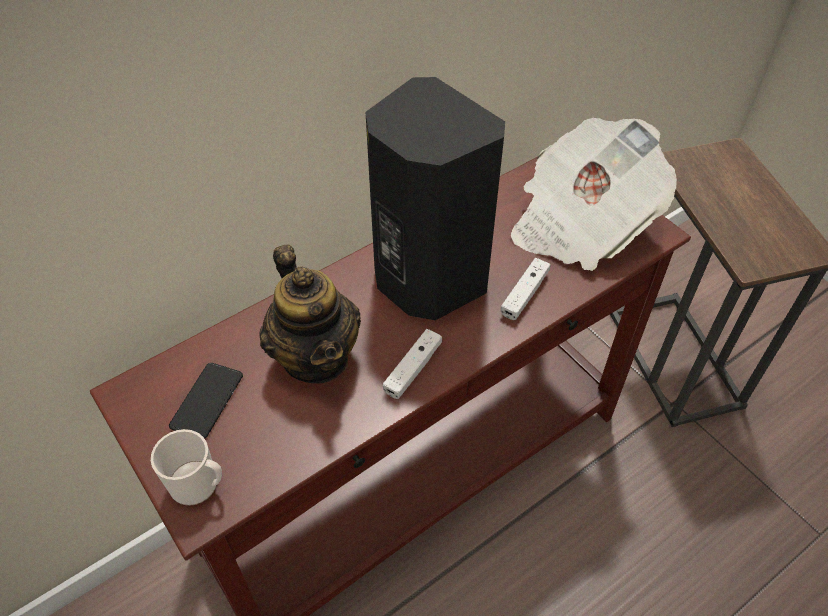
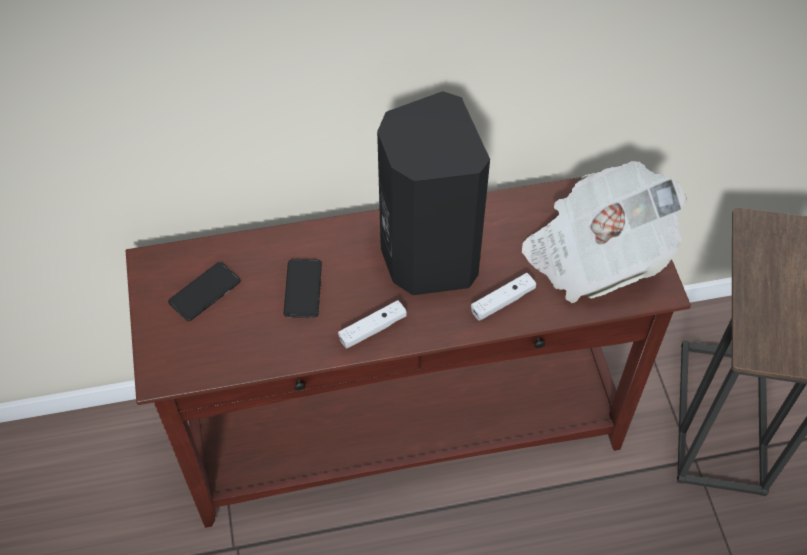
camera: 25 degrees right, 5 degrees up
(199, 485) = (169, 354): mug -> none
(316, 357) = (303, 289): teapot -> phone

